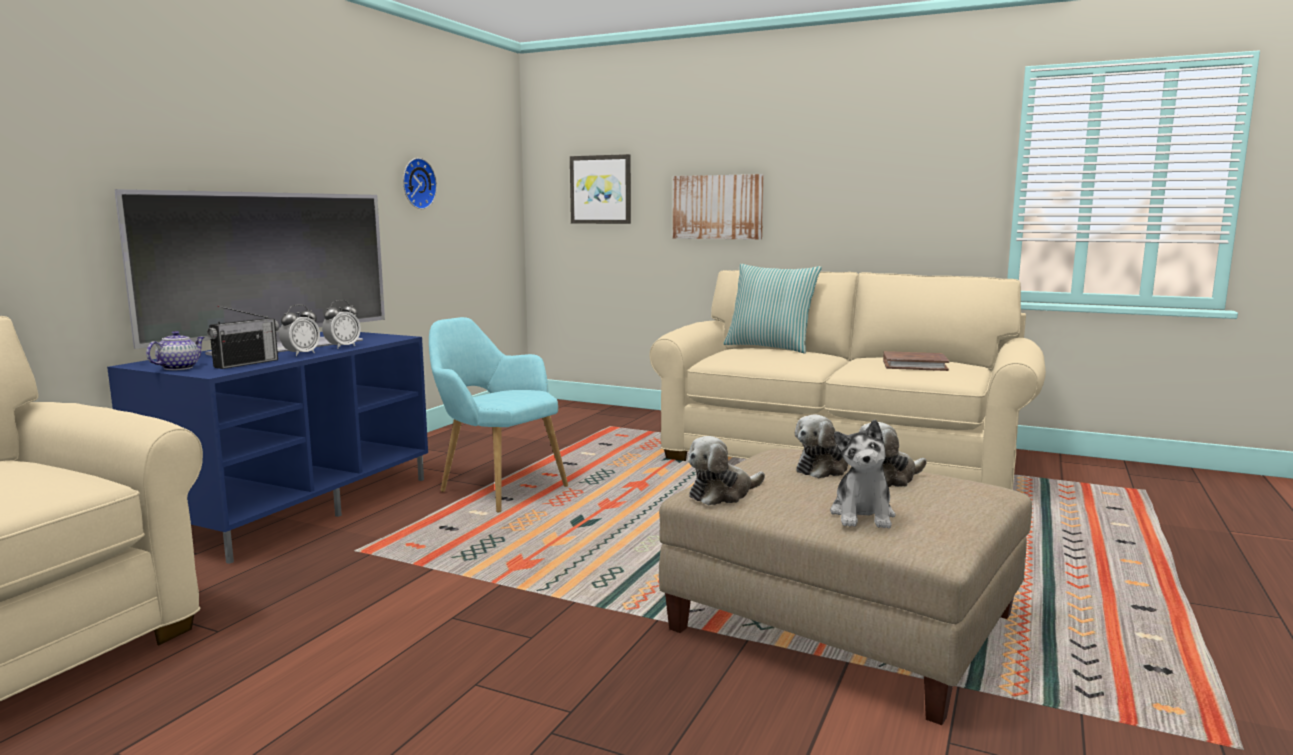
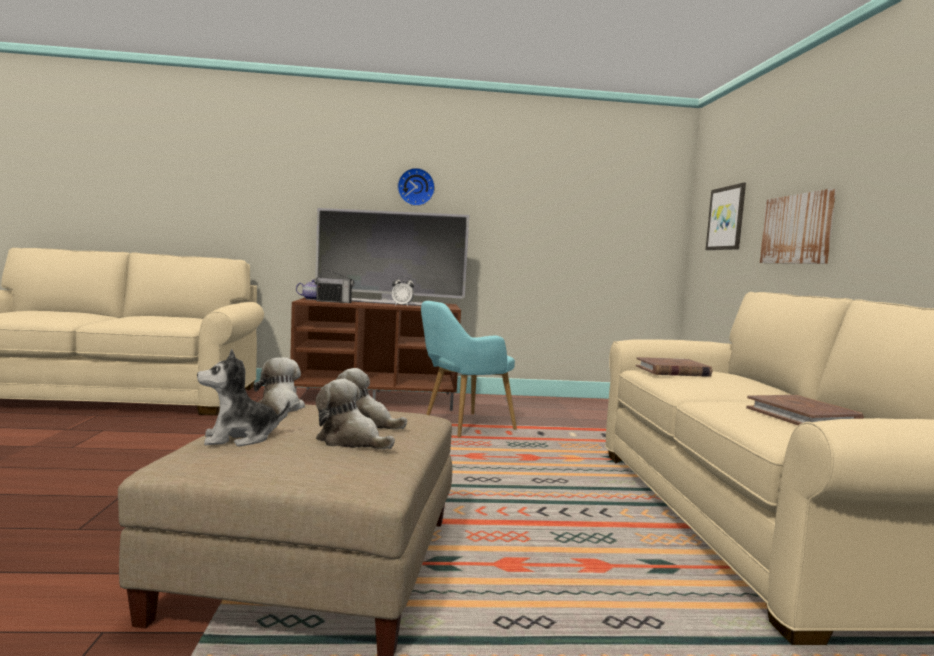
camera: 60 degrees right, 5 degrees down
(295, 506) = (377, 399): blue tv stand -> brown tv stand
(301, 354) = (371, 304): alarm clock -> none
(416, 183) = (553, 213): wall clock -> wall clock (416, 187)
(496, 488) = (462, 426): turquoise armchair -> turquoise armchair turned 135 degrees counterclockwise
(722, 494) = (280, 408): plush toy -> plush toy turned 45 degrees clockwise
(739, 356) = (672, 371): none -> brown book
(770, 347) = (747, 377): pillow -> none

